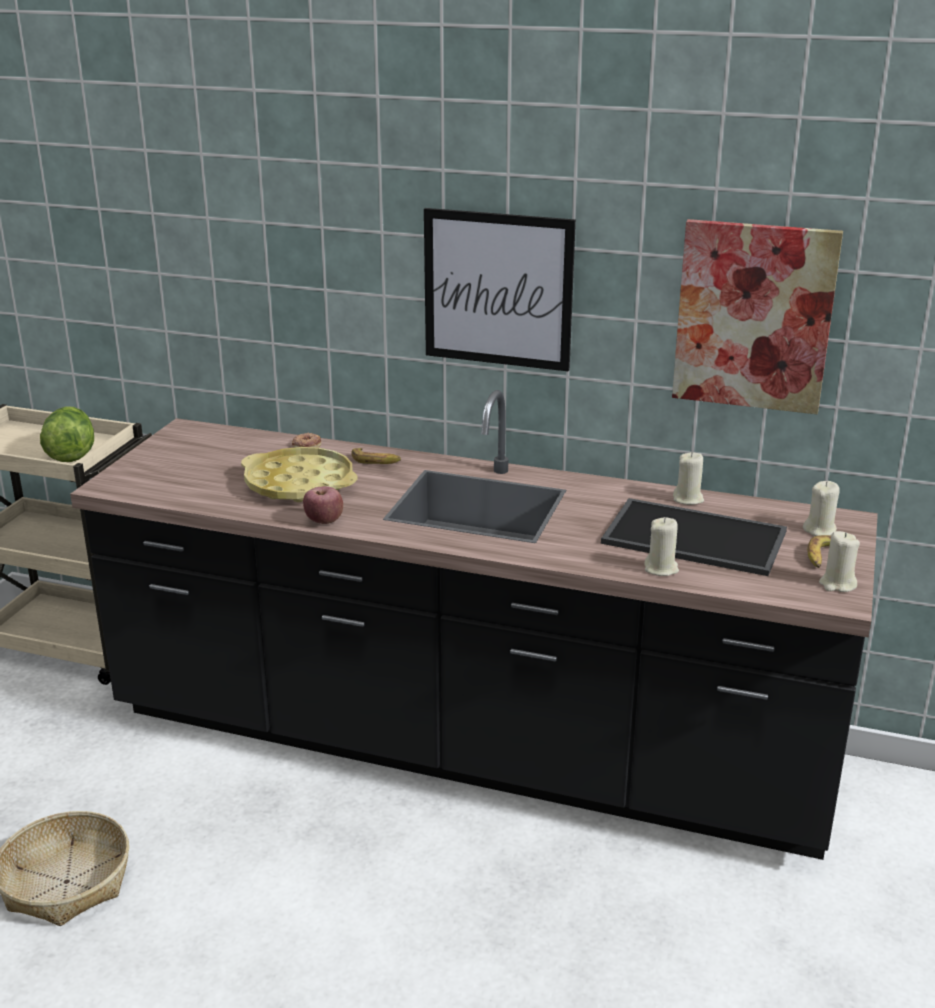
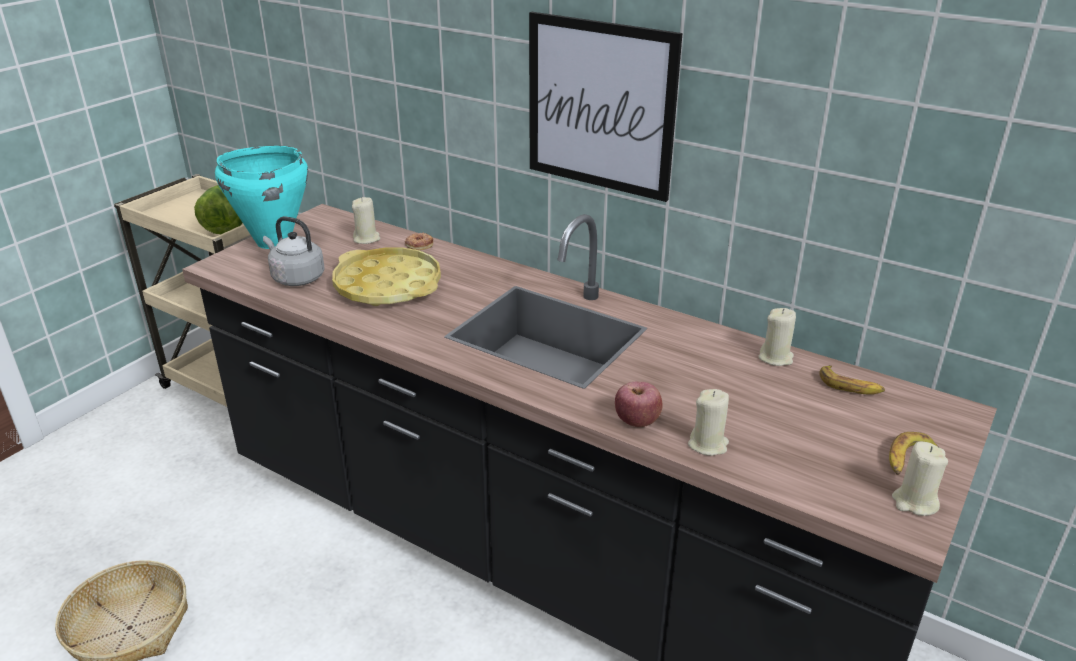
camera: 15 degrees right, 5 degrees up
(150, 458) = (273, 241): none -> turquoise cooking pot
(200, 488) = (296, 278): none -> grey kettle
(324, 521) = (386, 330): apple -> apple (637, 421)
(376, 460) = (474, 269): banana -> banana (850, 386)
(691, 538) = (759, 409): tray -> none
(754, 316) = (874, 162): picture -> none
(820, 530) = (917, 421): beige candle -> beige candle (367, 239)

